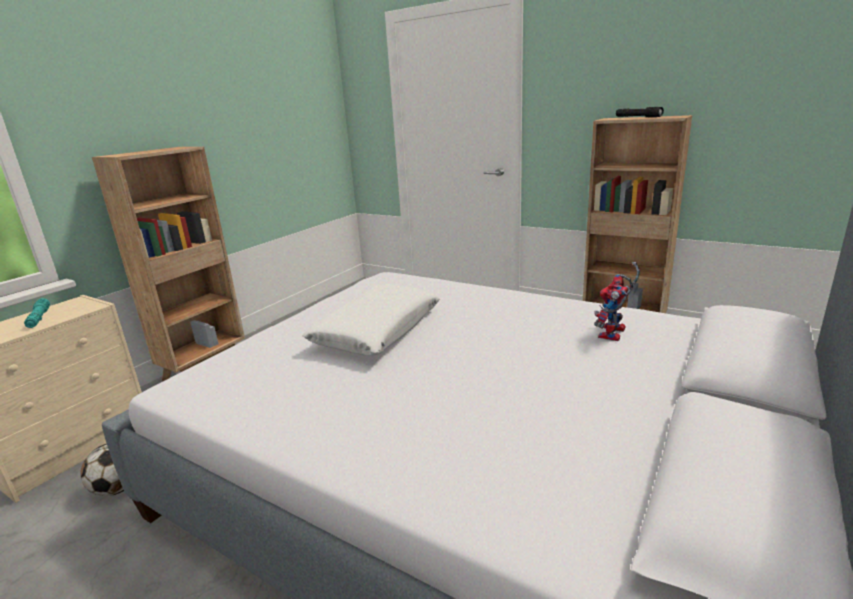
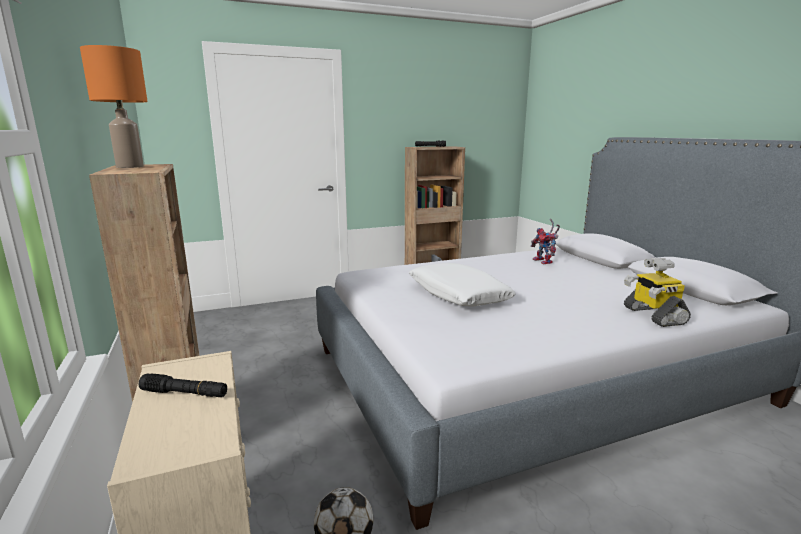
camera: 55 degrees left, 5 degrees down
(39, 318) = (184, 393): turquoise flashlight -> black flashlight
(160, 149) = (131, 167): none -> orange table lamp
(469, 481) = (653, 315): none -> toy robot

